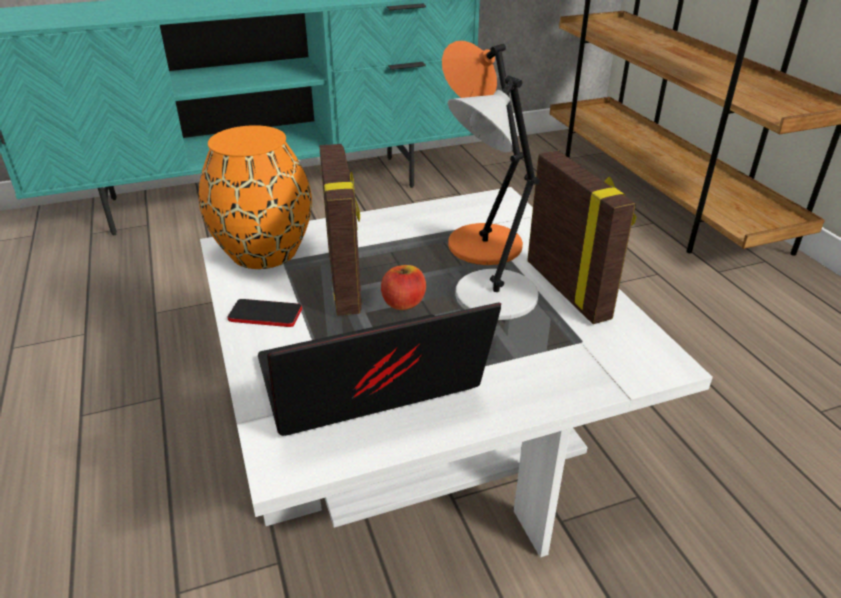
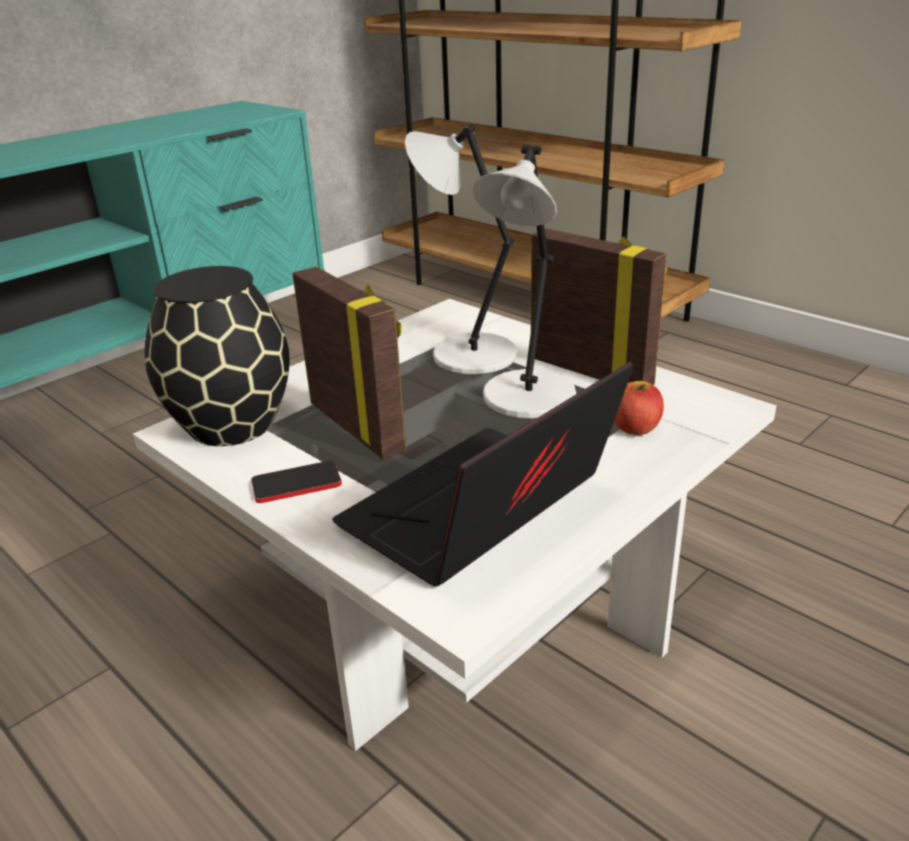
camera: 25 degrees left, 5 degrees down
(265, 251) = (232, 424): orange vase -> black vase
(403, 303) = (441, 428): apple -> apple (635, 428)
(481, 244) = (469, 355): orange table lamp -> grey table lamp

